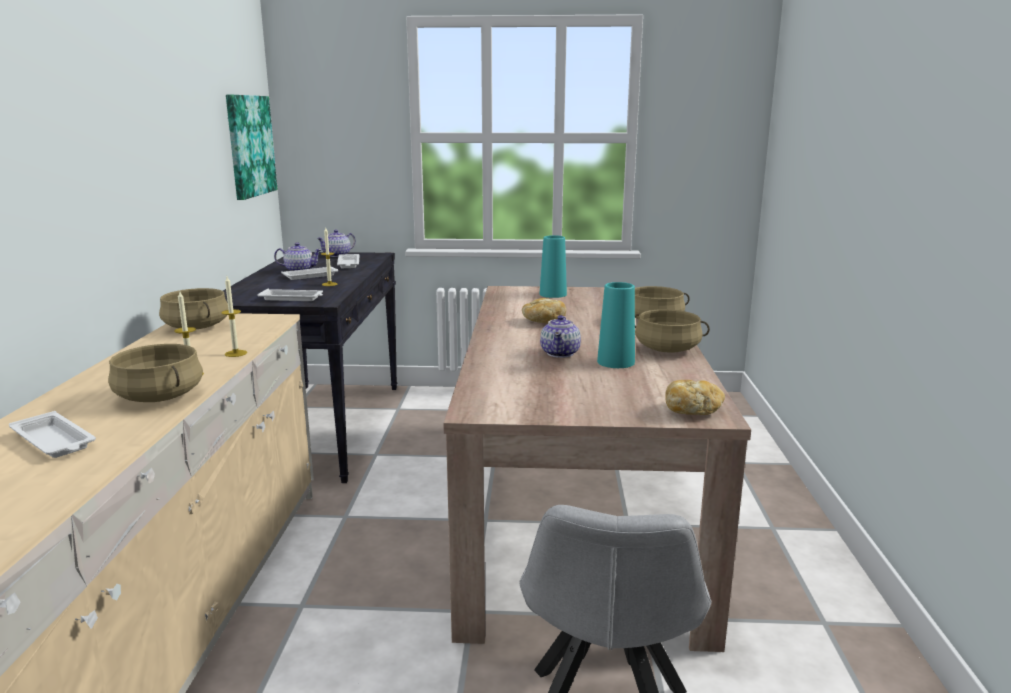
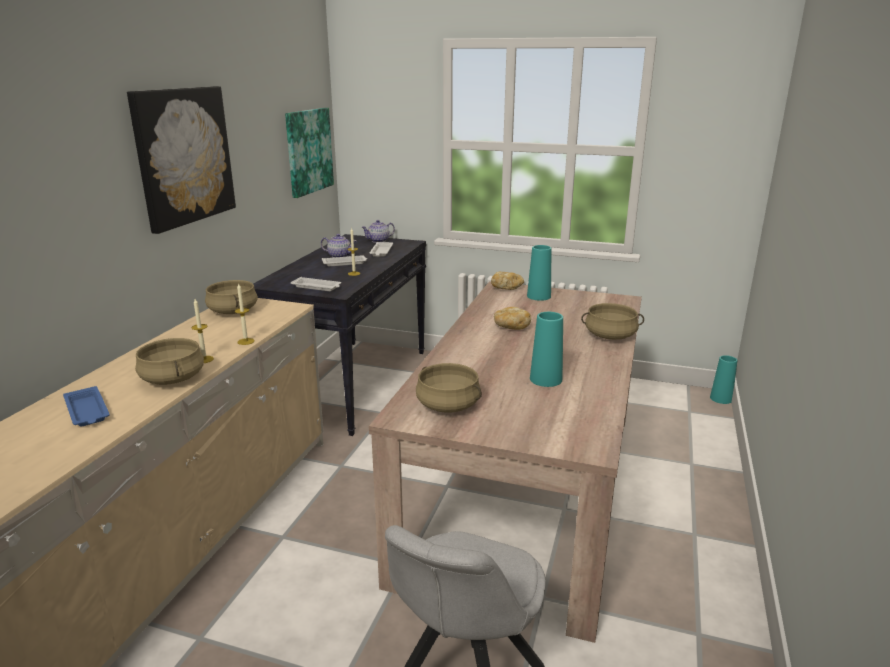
camera: 15 degrees right, 5 degrees up
(54, 441) = (87, 411): white tray -> blue tray
(123, 127) = (183, 156): none -> picture
(560, 353) = (504, 364): teapot -> none
(667, 349) = (601, 370): beige cooking pot -> beige cooking pot (448, 405)
(692, 411) = (578, 441): bread -> bread (506, 288)
(736, 400) = (721, 398): none -> turquoise vase

